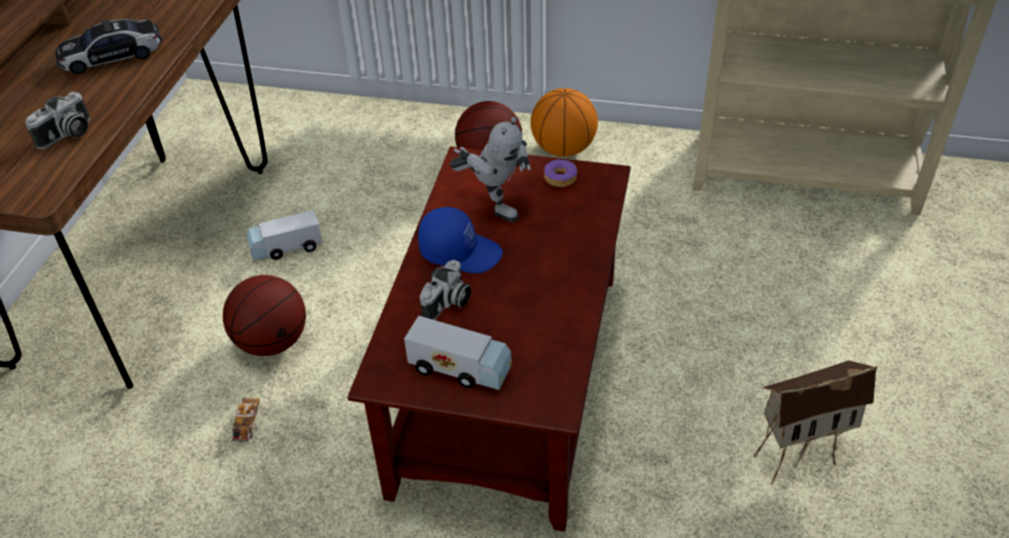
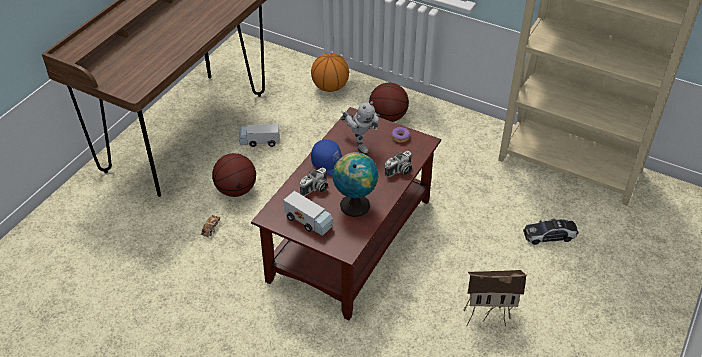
camera: 15 degrees right, 0 degrees up
(67, 135) = (154, 63): camera -> camera (399, 171)
(112, 56) = (187, 25): toy car -> toy car (549, 235)
(532, 314) = (355, 204): none -> globe
(563, 149) = (433, 119): basketball -> basketball (330, 87)

